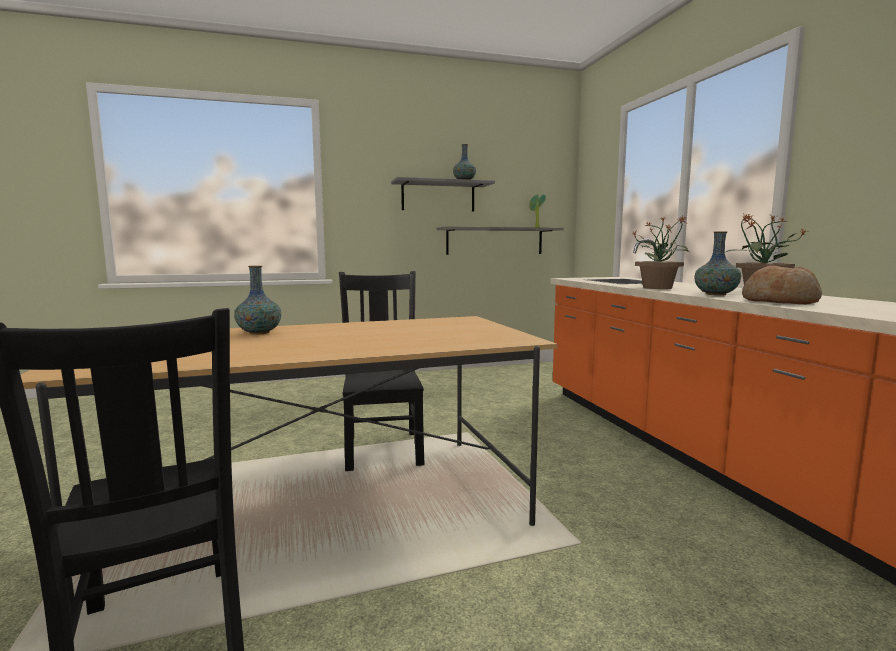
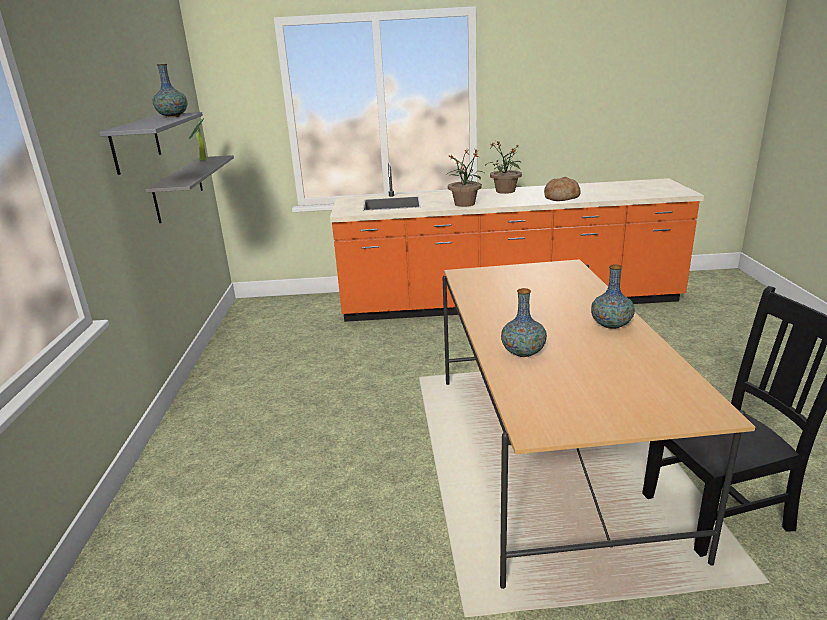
camera: 75 degrees left, 15 degrees up
(383, 448) = (440, 423): black chair -> none
(716, 294) = (519, 200): vase -> vase (611, 325)

